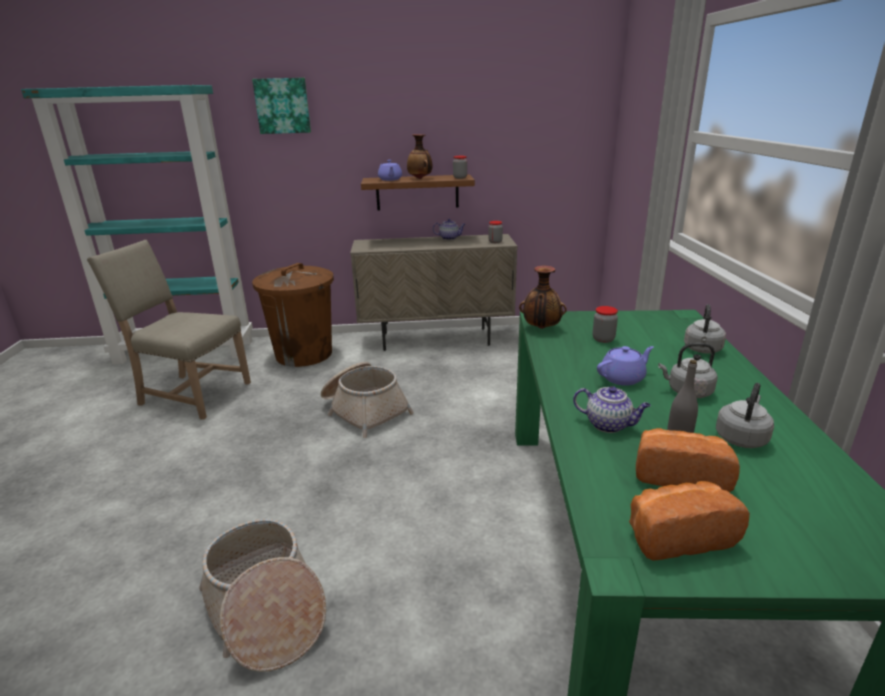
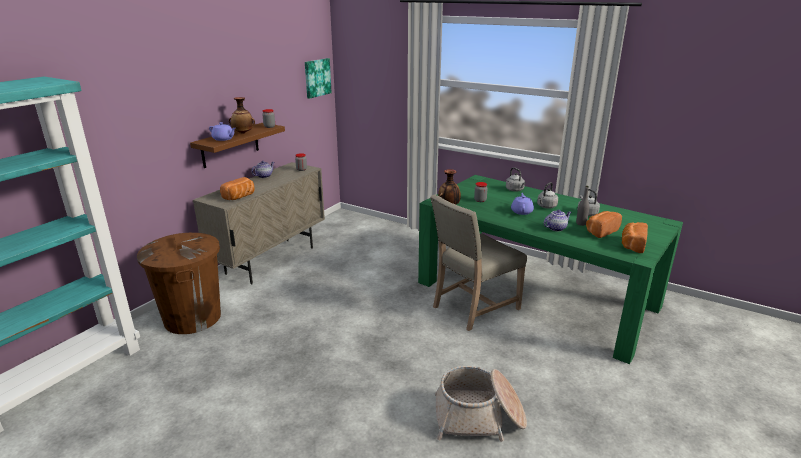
camera: 55 degrees left, 0 degrees up
(191, 394) = (163, 394): beige chair -> beige chair (473, 307)
(282, 106) = (114, 88): picture -> picture (317, 78)
(364, 410) = (322, 320): basket -> none
(384, 248) = (240, 197): none -> bread

